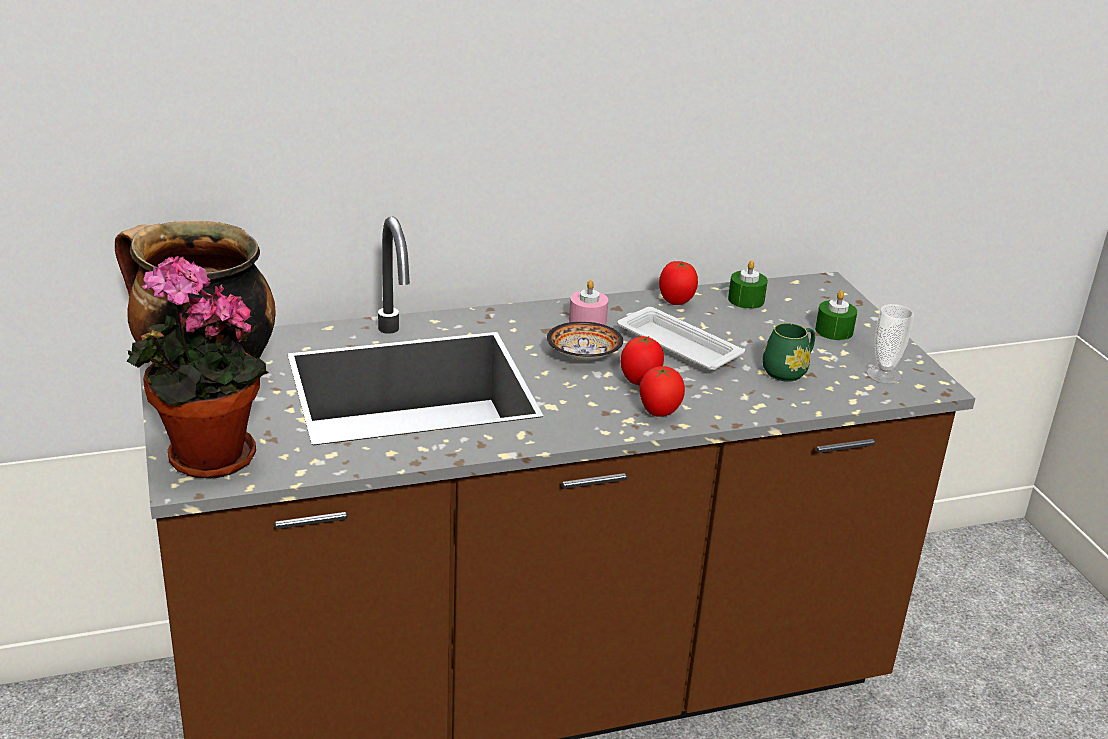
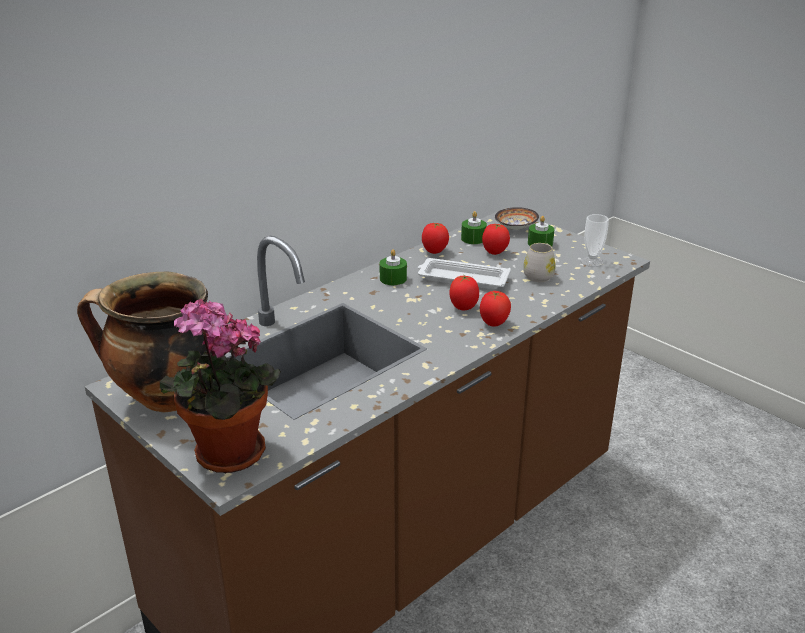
camera: 25 degrees left, 0 degrees up
(583, 357) = (413, 302): bowl -> bowl (516, 228)
(587, 321) = (393, 279): pink candle -> green candle
(756, 325) = (494, 252): none -> tomato
(788, 371) = (539, 275): green mug -> white mug

